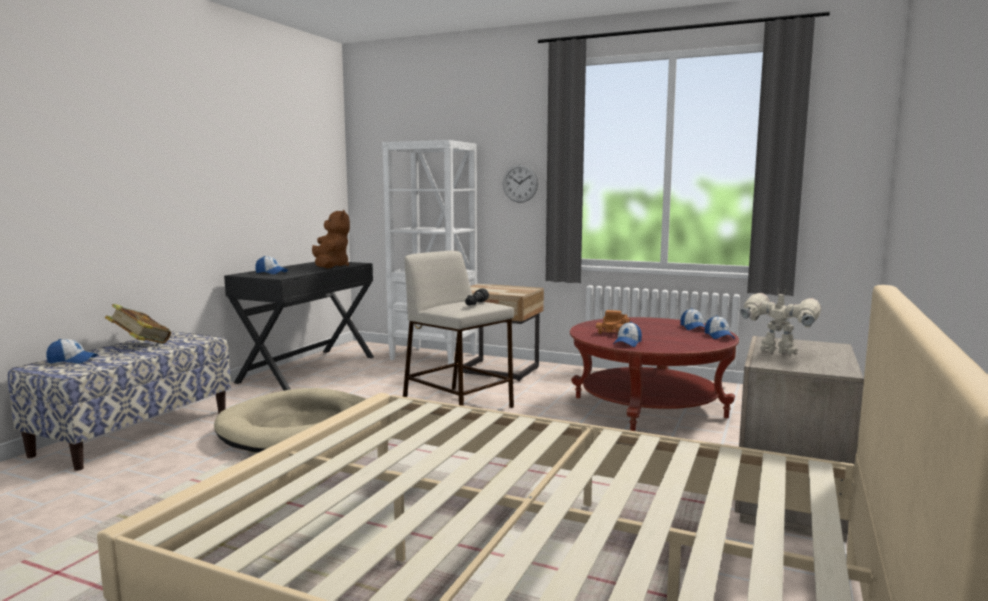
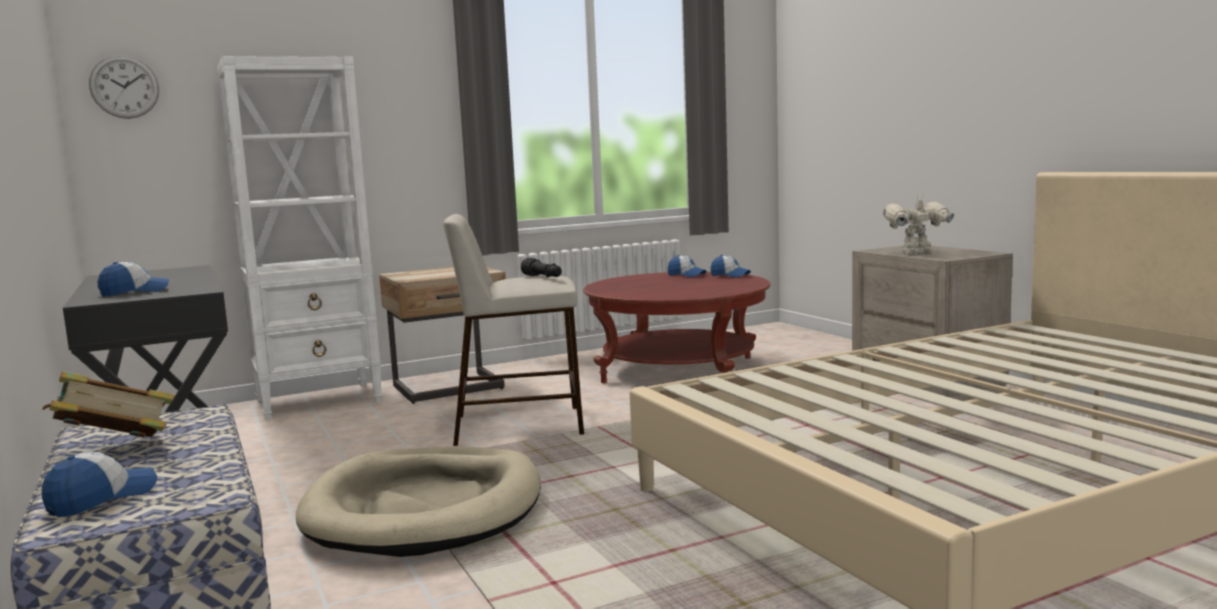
camera: 50 degrees left, 0 degrees up
(331, 266) = (178, 275): brown plush toy -> none
(520, 183) = (410, 125): wall clock -> wall clock (124, 87)
(614, 330) = (643, 289): toy truck -> none
(627, 343) = (699, 293): cap -> none

